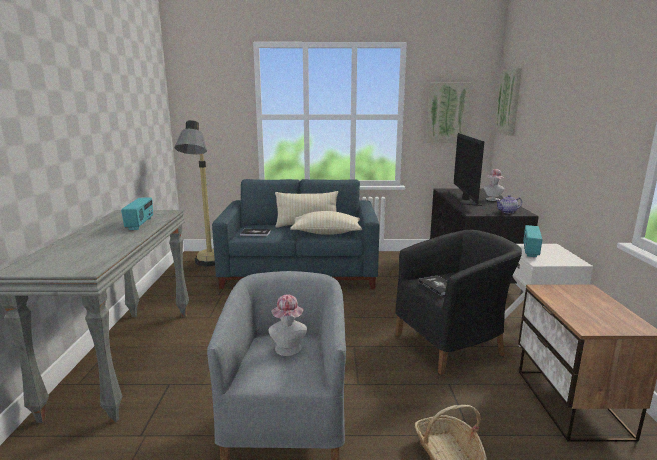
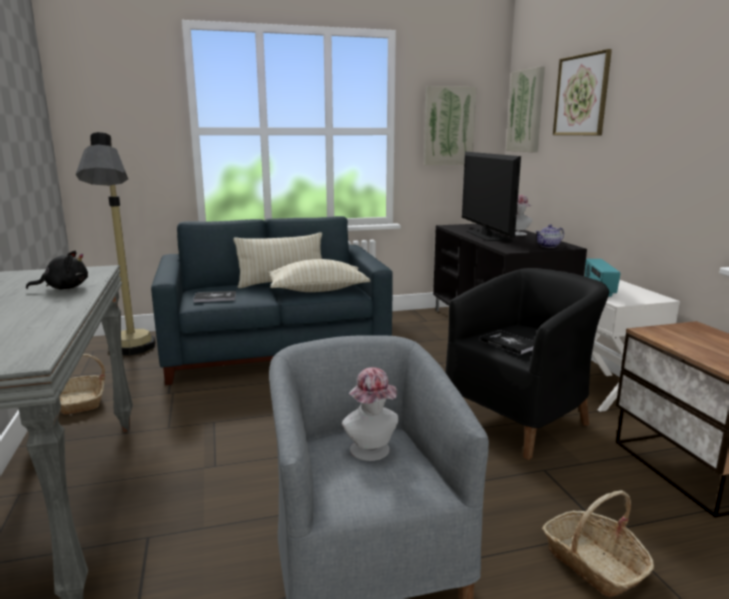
camera: 15 degrees left, 0 degrees up
(140, 224) = (64, 288): radio -> black plush toy
(164, 294) = (79, 402): none -> basket
(542, 93) = (581, 95): none -> picture

